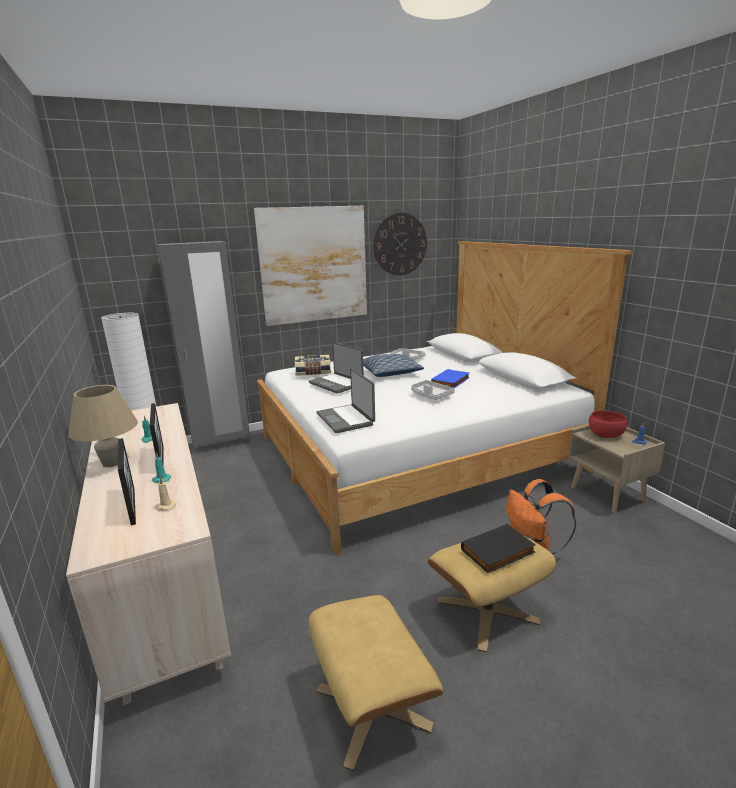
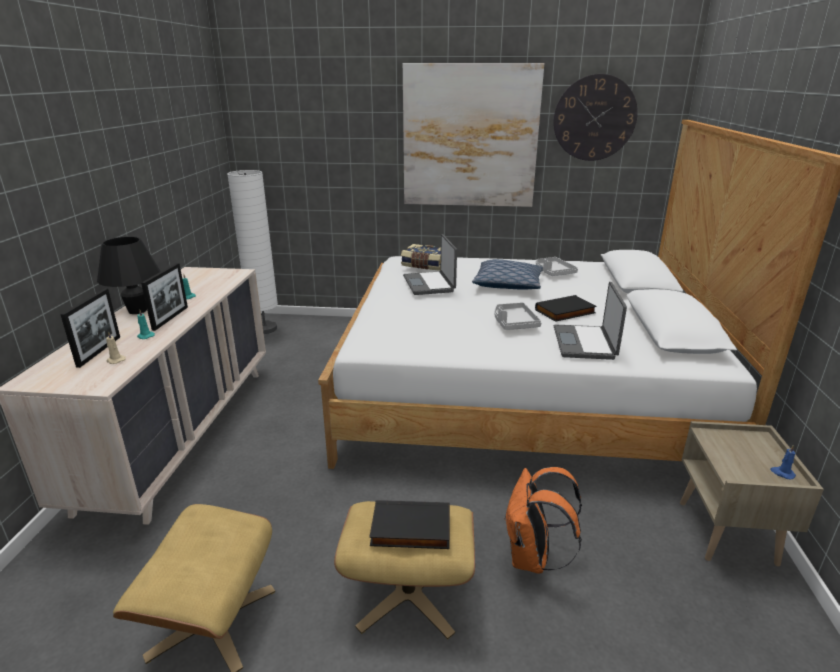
camera: 30 degrees right, 5 degrees up
(112, 463) = (137, 311): beige table lamp -> black table lamp
(221, 443) = (340, 323): grey wardrobe -> none
(346, 419) = (386, 326): laptop -> laptop (585, 343)
(451, 381) = (565, 312): blue book -> black book
(606, 435) = (739, 446): red bowl -> none

